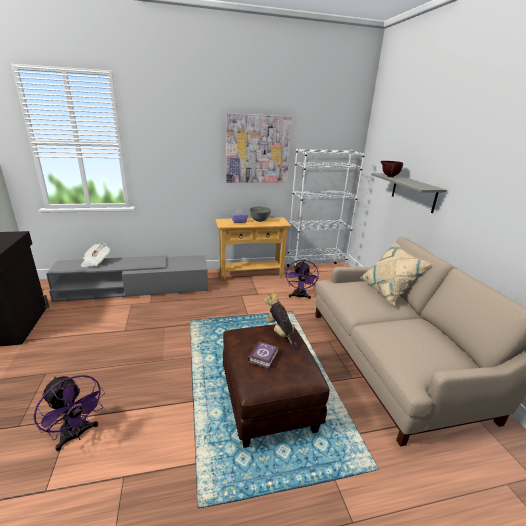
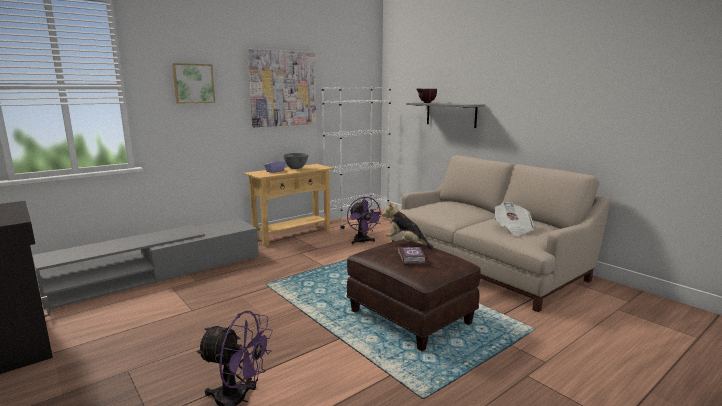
camera: 25 degrees left, 10 degrees down
(95, 262) = (99, 246): newspaper -> newspaper (513, 229)
(177, 143) = (193, 83): none -> picture
(388, 292) = (461, 204): beige pillow -> none

